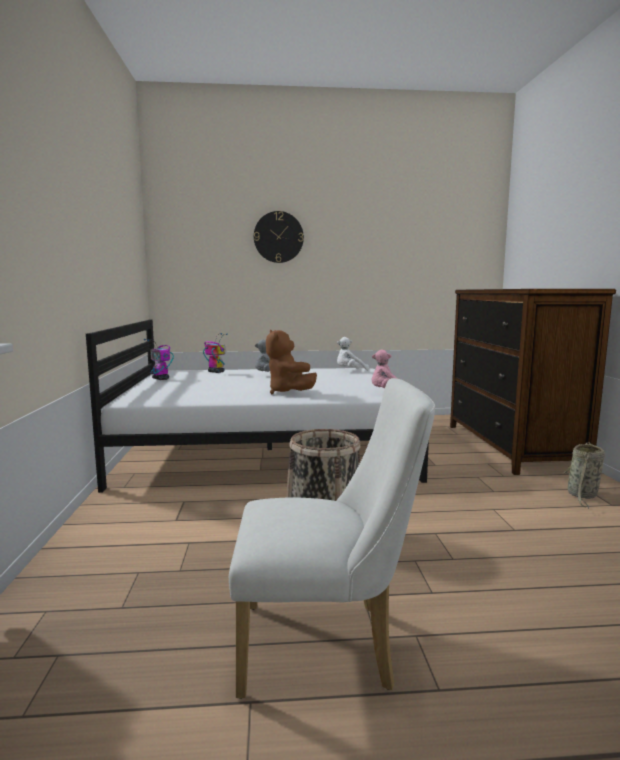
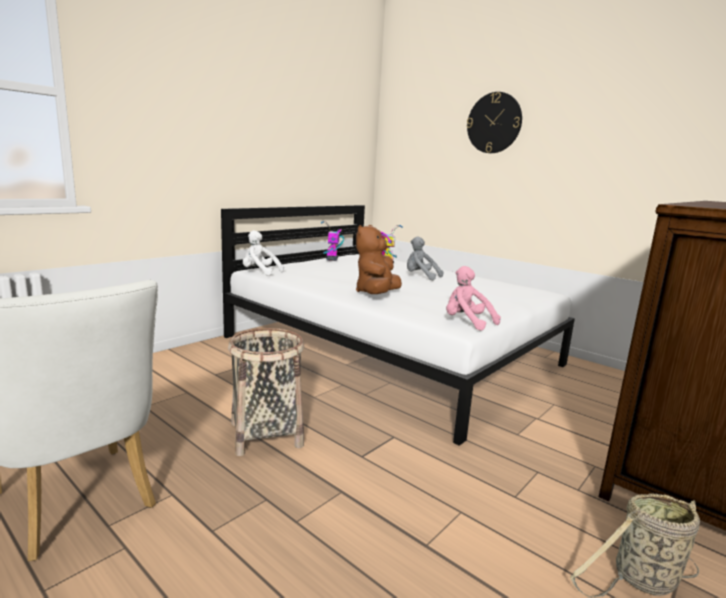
camera: 45 degrees right, 5 degrees up
(349, 371) = (519, 291): white plush toy -> white plush toy (260, 272)

